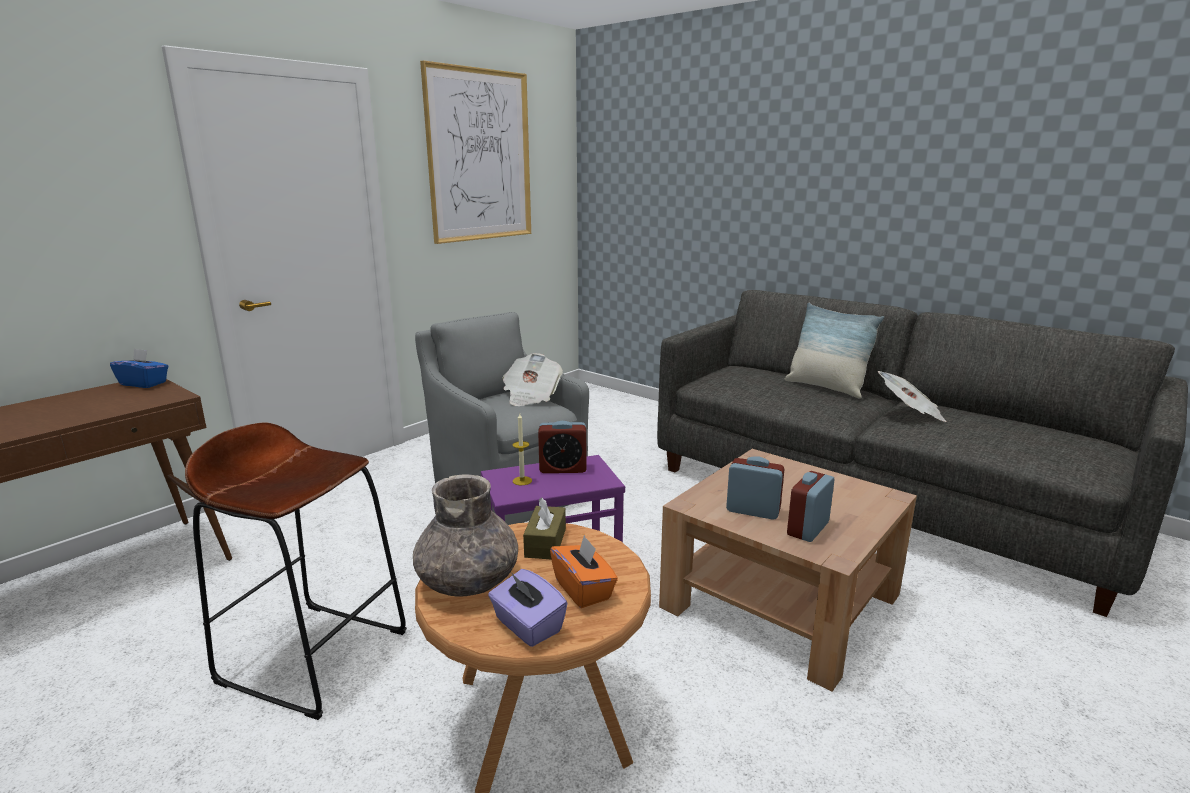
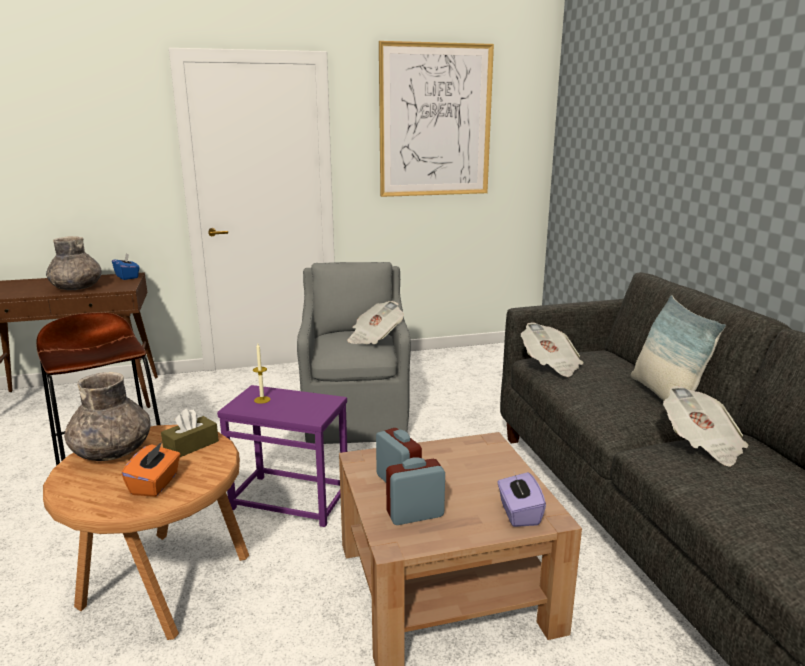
camera: 35 degrees right, 0 degrees up
(89, 410) = (77, 288): none -> grey vase
(527, 626) = (89, 492): purple tissue box -> purple tissue box (518, 513)
(563, 469) = (302, 399): alarm clock -> none
(723, 384) = (550, 365): none -> newspaper

